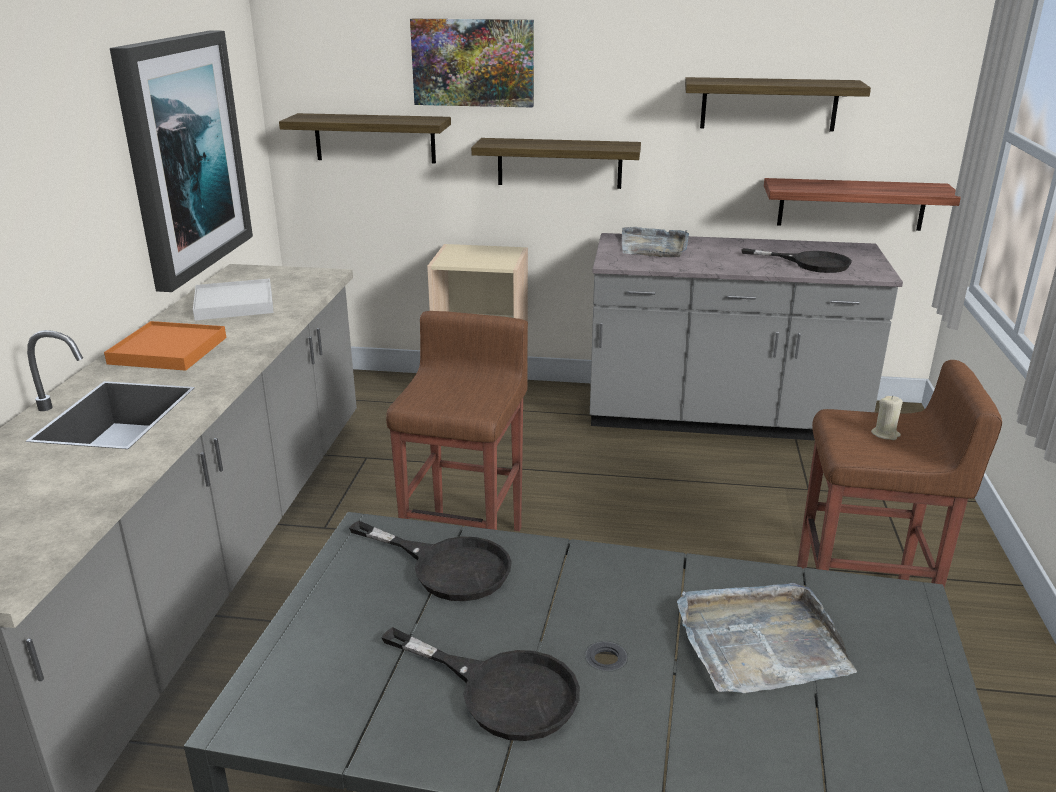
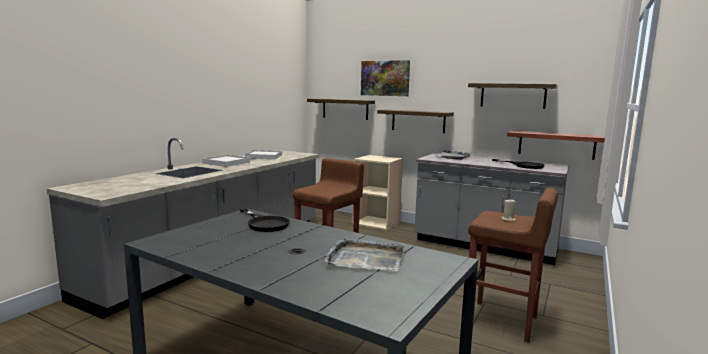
camera: 20 degrees right, 15 degrees down
(168, 350) = (226, 163): orange tray -> white tray
(183, 155) = (261, 102): picture -> none
(501, 690) = (244, 251): black frying pan -> none

